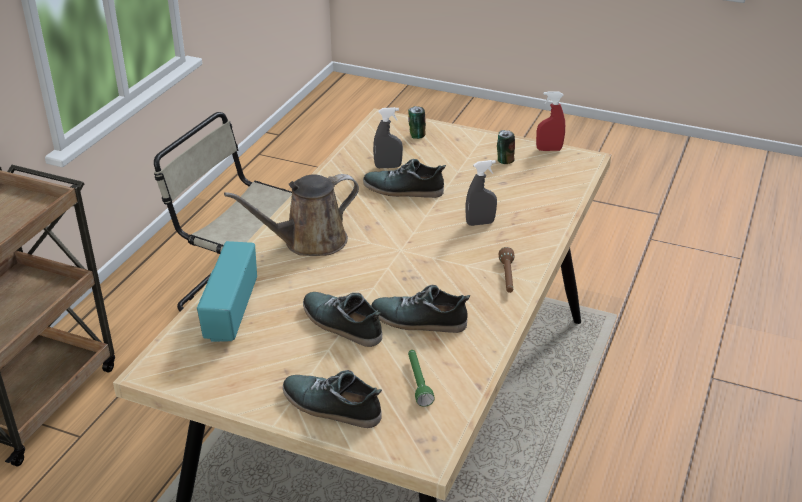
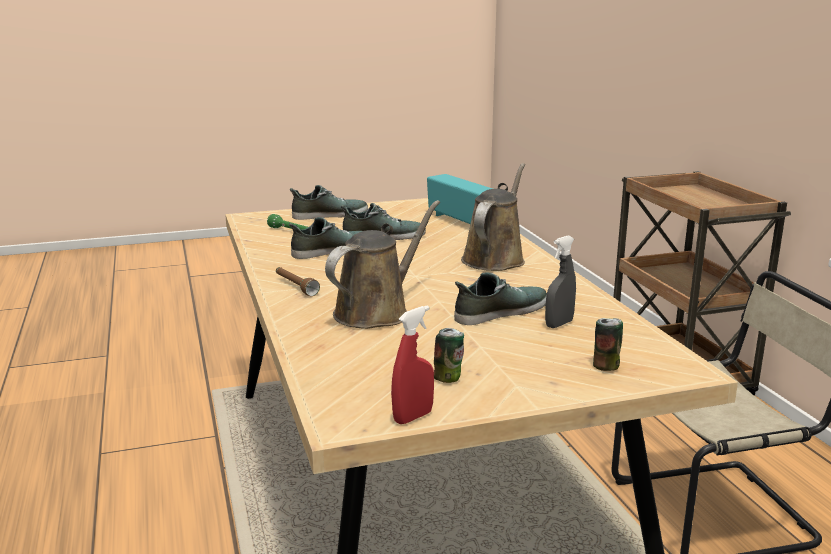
camera: 140 degrees right, 15 degrees down
(480, 223) = (377, 312): grey spray bottle -> brown watering can

